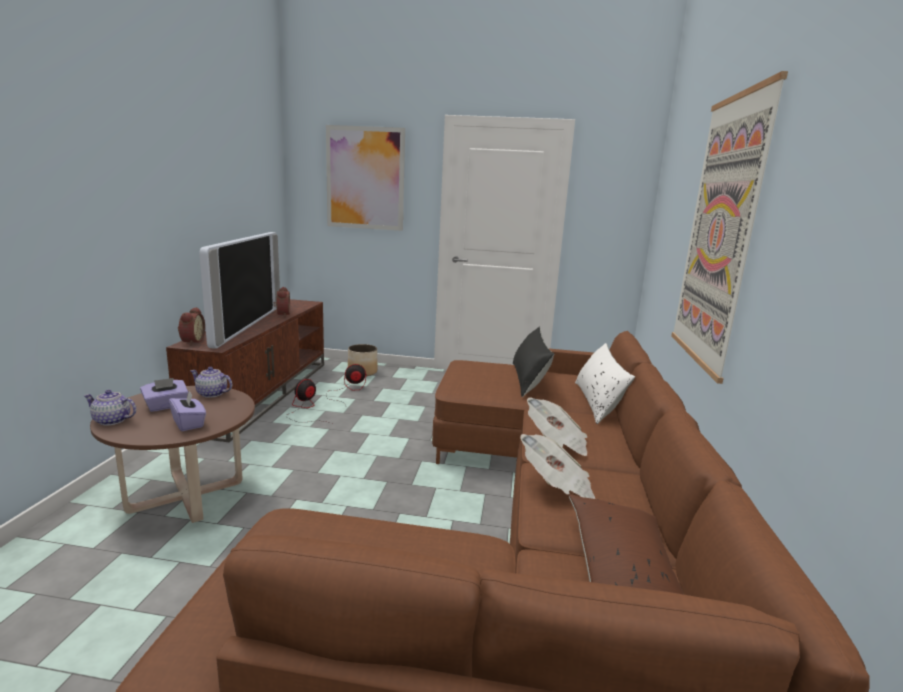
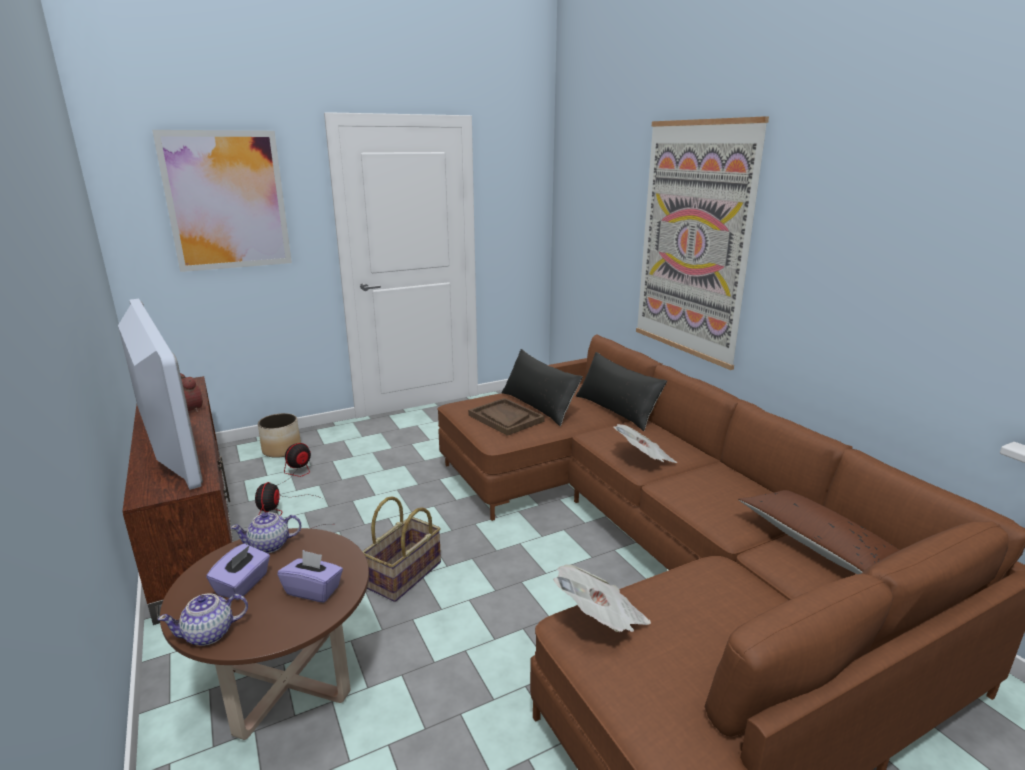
camera: 35 degrees left, 5 degrees up
(191, 341) = (143, 490): alarm clock -> none
(329, 471) = (405, 576): none -> basket
(485, 379) = (505, 418): none -> brown tray
(557, 486) = (695, 496): newspaper -> newspaper (601, 619)
(598, 402) = (617, 409): white pillow -> black pillow

